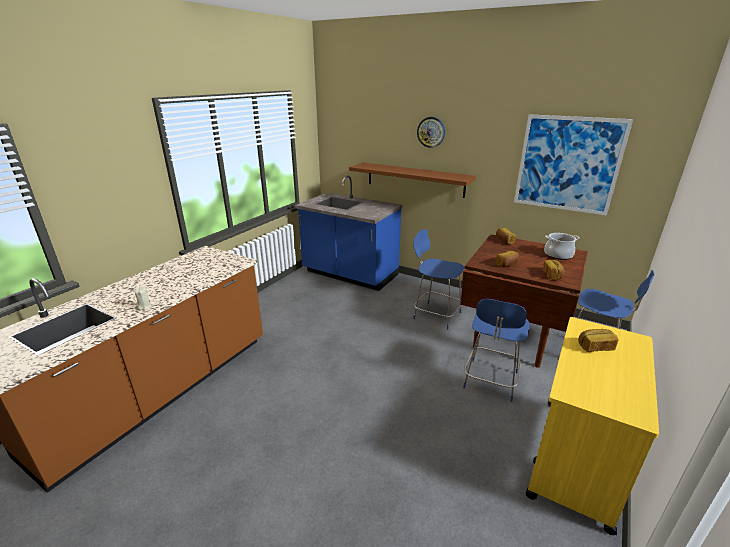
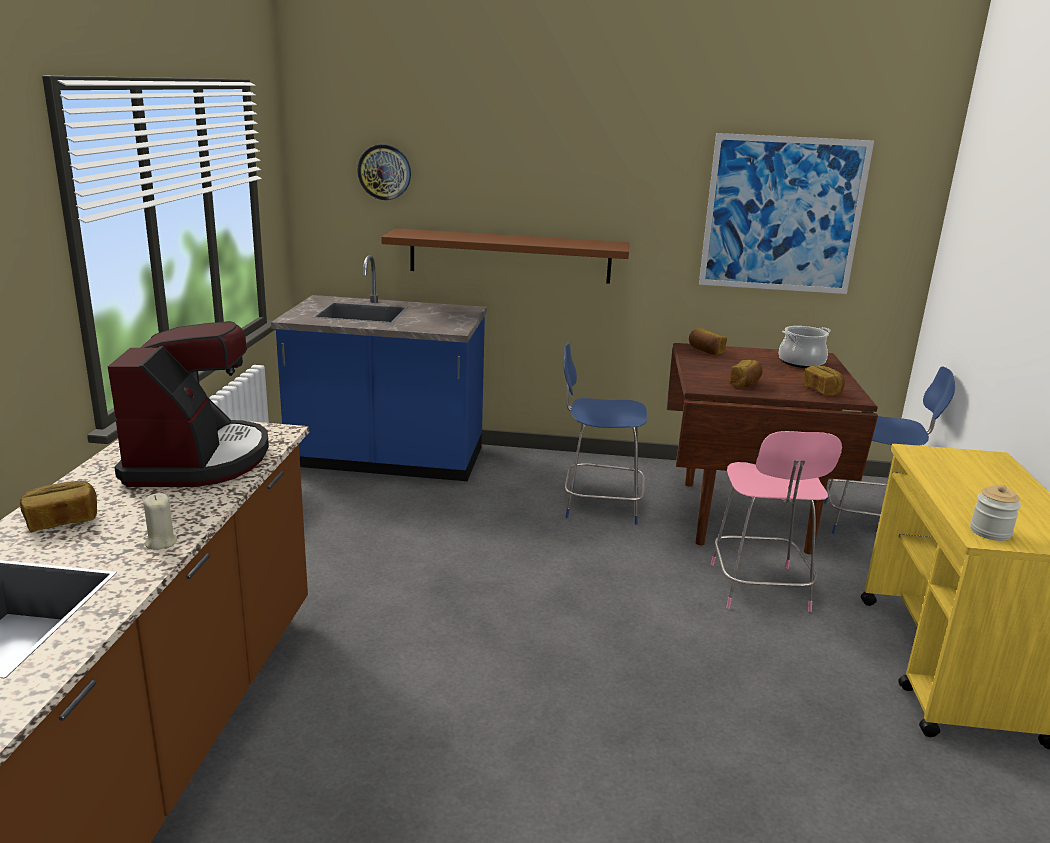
camera: 25 degrees left, 5 degrees down
(198, 270) = (197, 459): none -> coffee machine
(431, 132) = (540, 165): wall clock -> wall clock (384, 172)
(490, 381) = (759, 589): blue chair -> pink chair
(577, 390) = (990, 532): none -> jar
(595, 347) = (958, 476): bread -> bread (62, 521)

